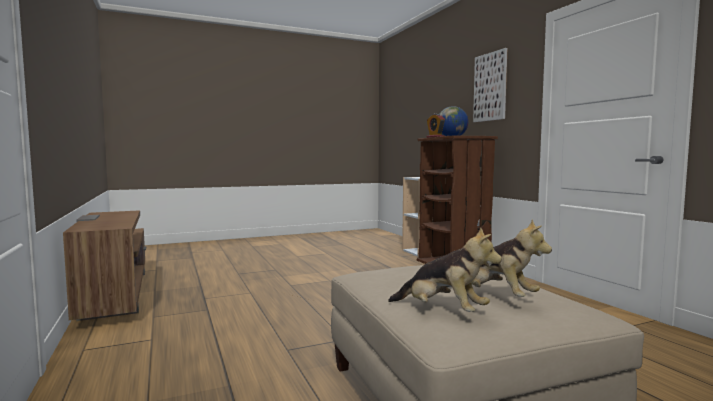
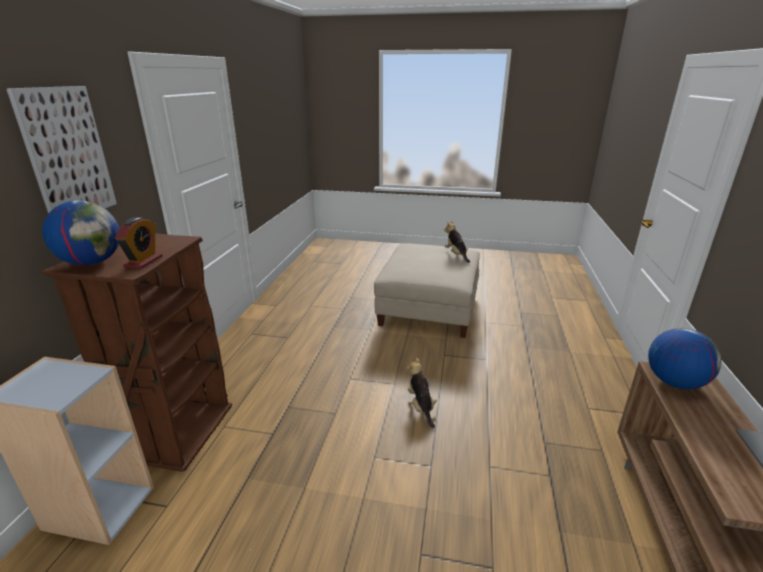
camera: 145 degrees left, 20 degrees up
(112, 225) = (674, 382): none -> globe
(495, 297) = (428, 253): plush toy -> plush toy (421, 407)

